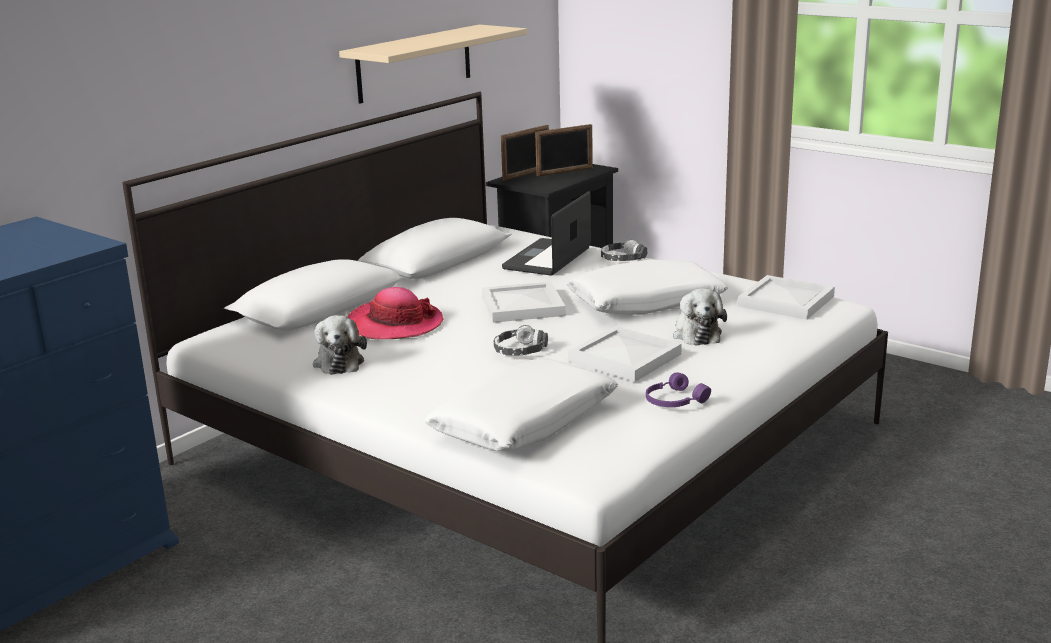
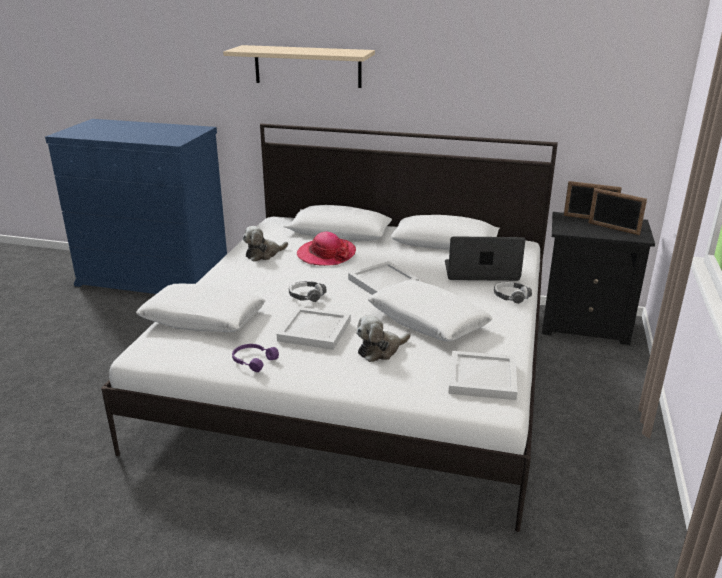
camera: 65 degrees right, 5 degrees up
(414, 63) = (497, 106): beige shelf -> beige shelf (307, 66)

